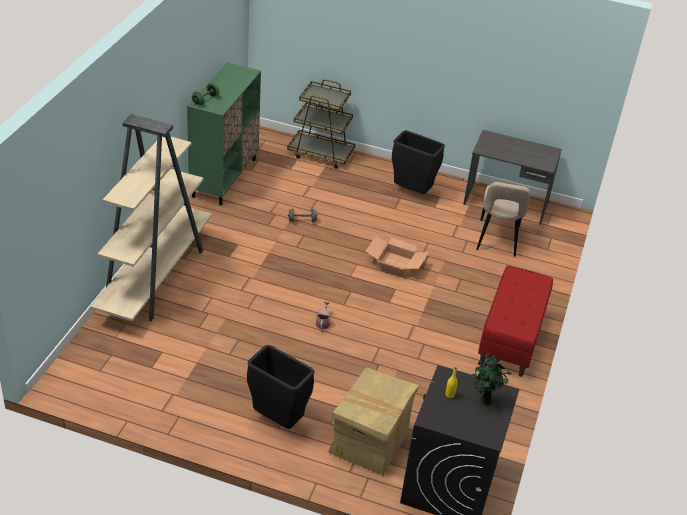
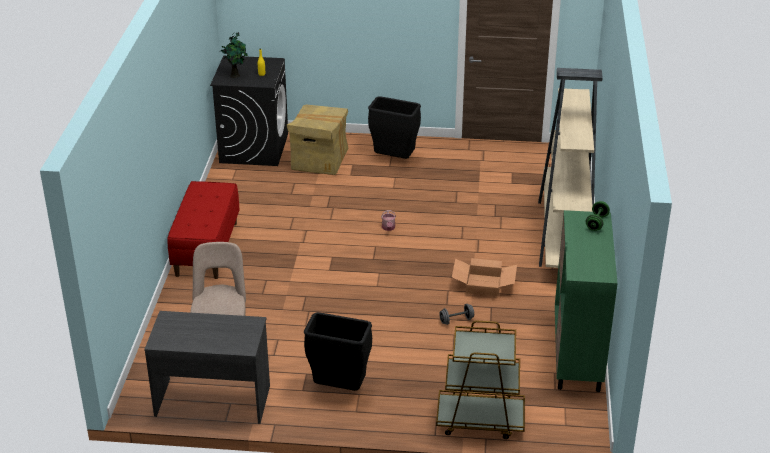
camera: 170 degrees right, 5 degrees down
(396, 264) = (335, 294): cardboard box -> cardboard box (483, 285)

